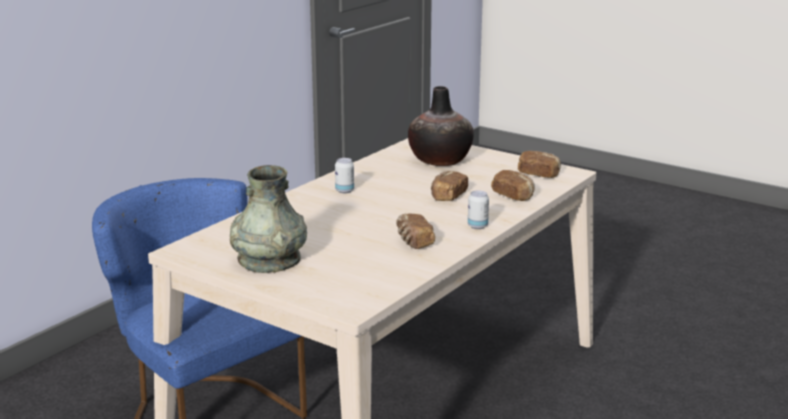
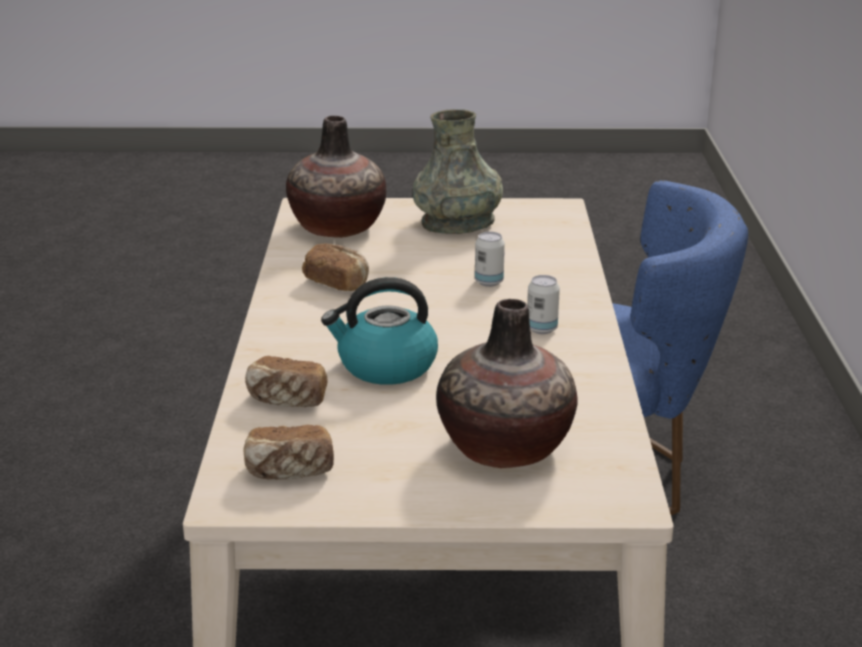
camera: 145 degrees right, 5 degrees up
(356, 281) = (337, 227): none -> vase
(448, 196) = (385, 366): bread -> kettle
(477, 226) = (284, 327): can -> can (489, 282)

